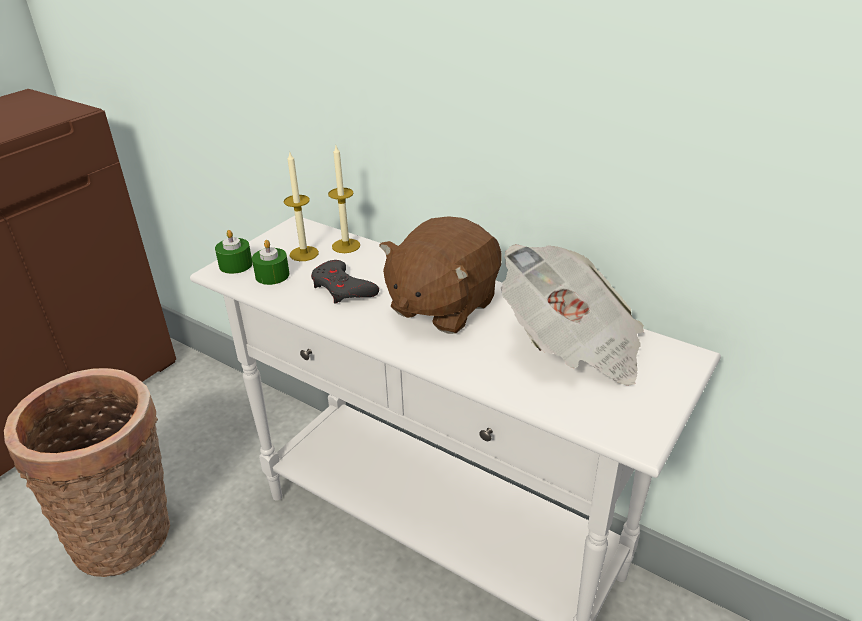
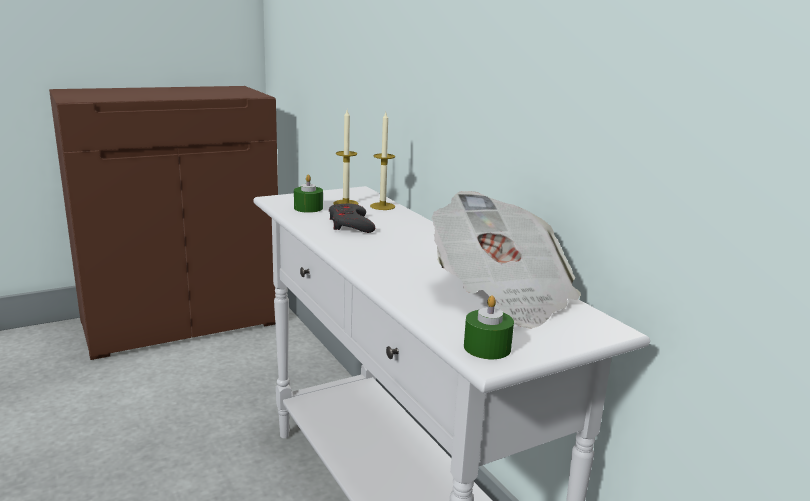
camera: 25 degrees right, 15 degrees down
(129, 534) = (161, 419): basket -> none
(236, 265) = (290, 198): green candle -> green candle (487, 347)
(442, 306) = (416, 249): brown plush toy -> none

